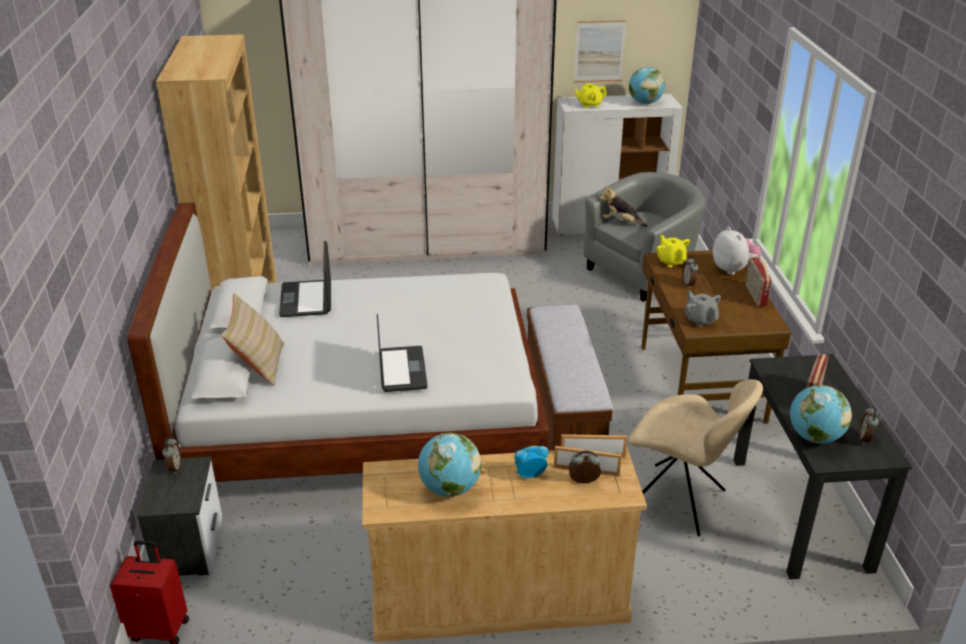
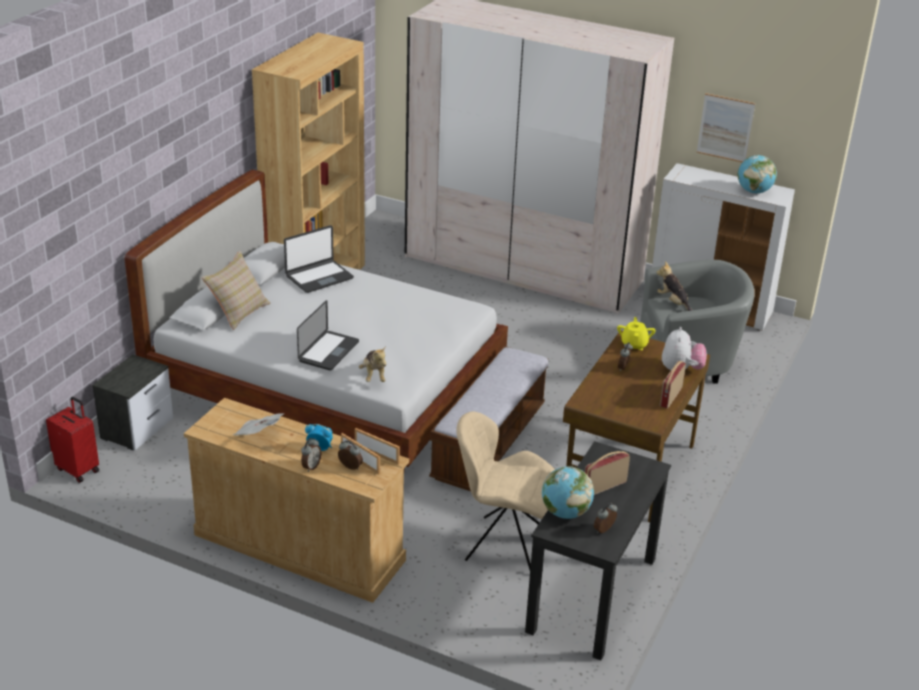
camera: 30 degrees right, 0 degrees up
(174, 468) = (139, 364): alarm clock -> alarm clock (311, 466)
(307, 299) = (319, 277): laptop -> laptop turned 150 degrees counterclockwise
(449, 489) = (258, 435): globe -> newspaper
(475, 377) = (373, 376): none -> plush toy
(589, 105) = (696, 178): yellow teapot -> none
(680, 501) = (504, 545): beige chair -> beige chair turned 135 degrees clockwise
(700, 320) = (595, 398): grey teapot -> none

